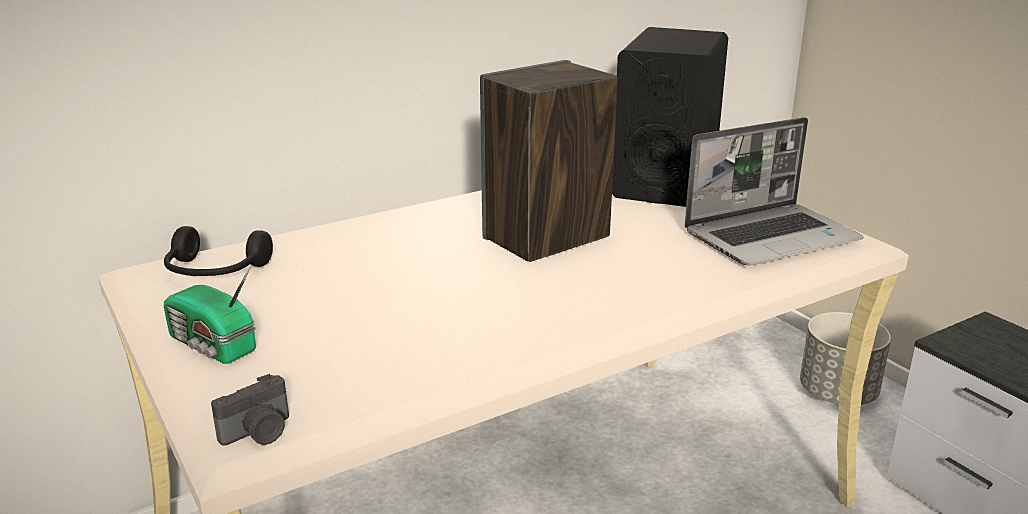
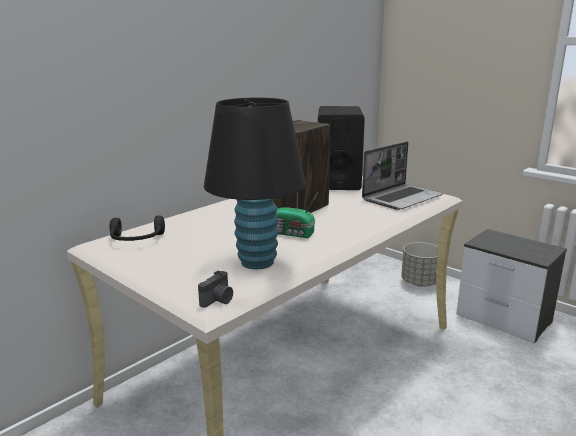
camera: 15 degrees left, 5 degrees down
(212, 346) = (163, 270): radio -> radio (292, 234)
(388, 354) = (257, 262): none -> black table lamp

